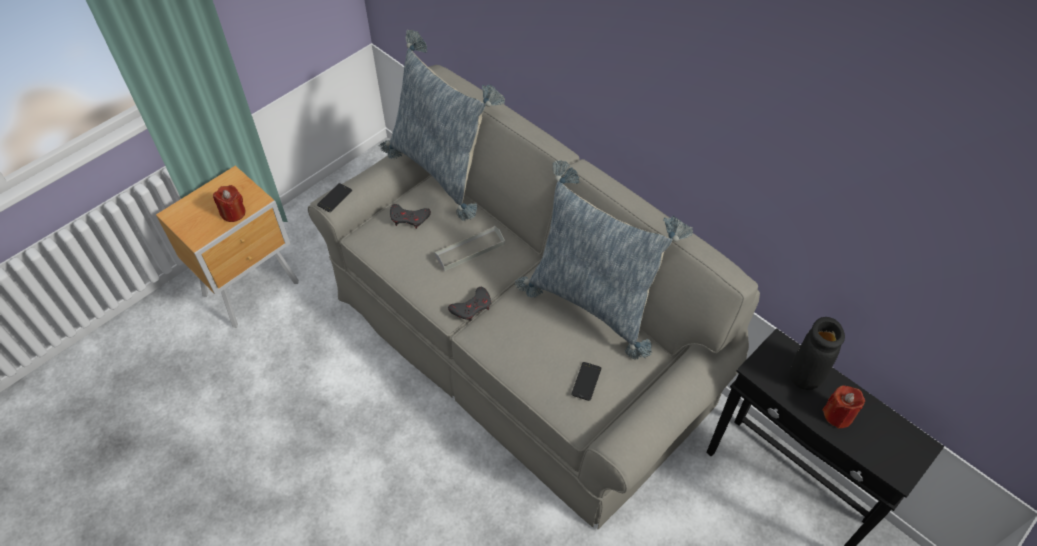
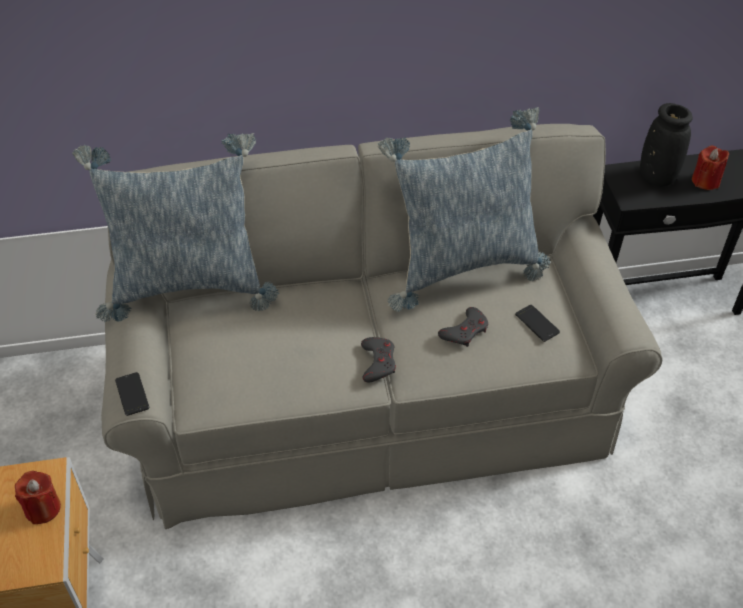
camera: 55 degrees left, 5 degrees down
(409, 218) = (217, 351): grey game controller -> grey game controller (465, 331)
(469, 250) = (309, 324): grey tray -> none

